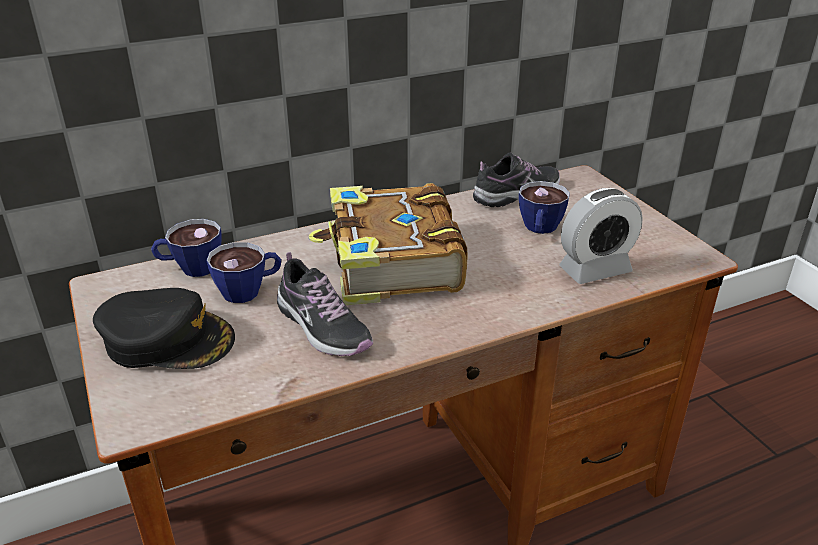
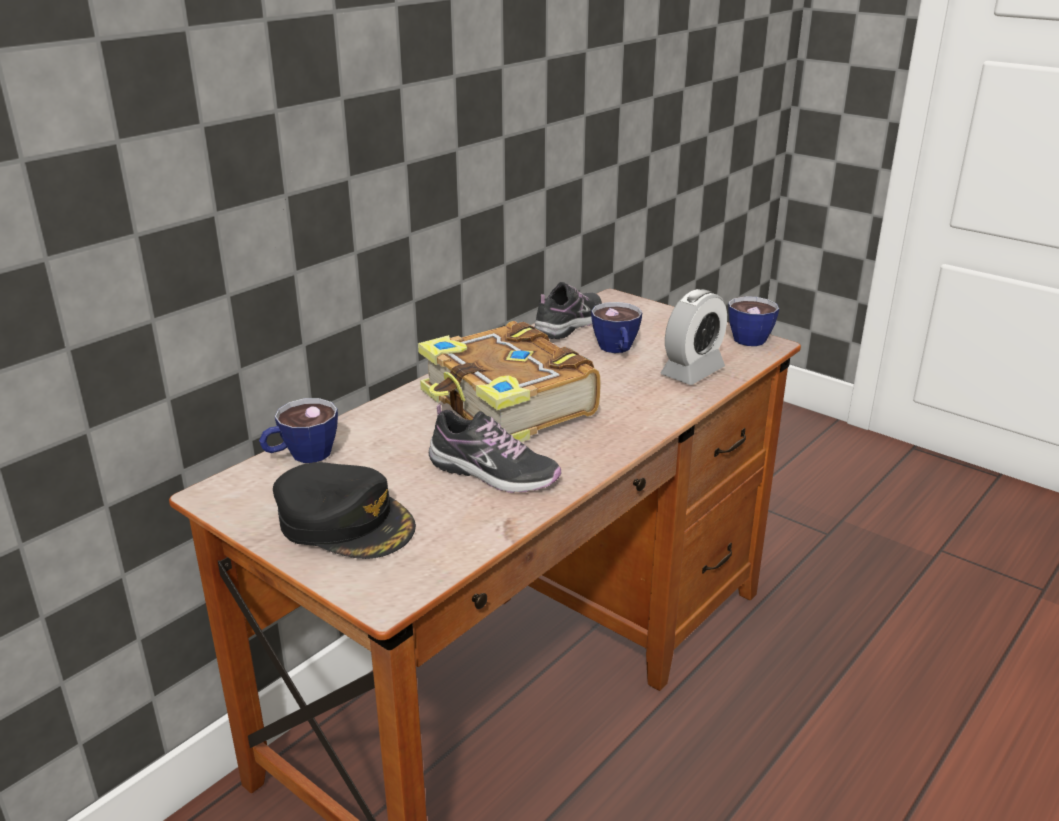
camera: 25 degrees left, 5 degrees down
(168, 339) = (345, 522): black cap -> black cap turned 45 degrees clockwise
(249, 290) = (387, 460): cup -> cup (752, 337)

